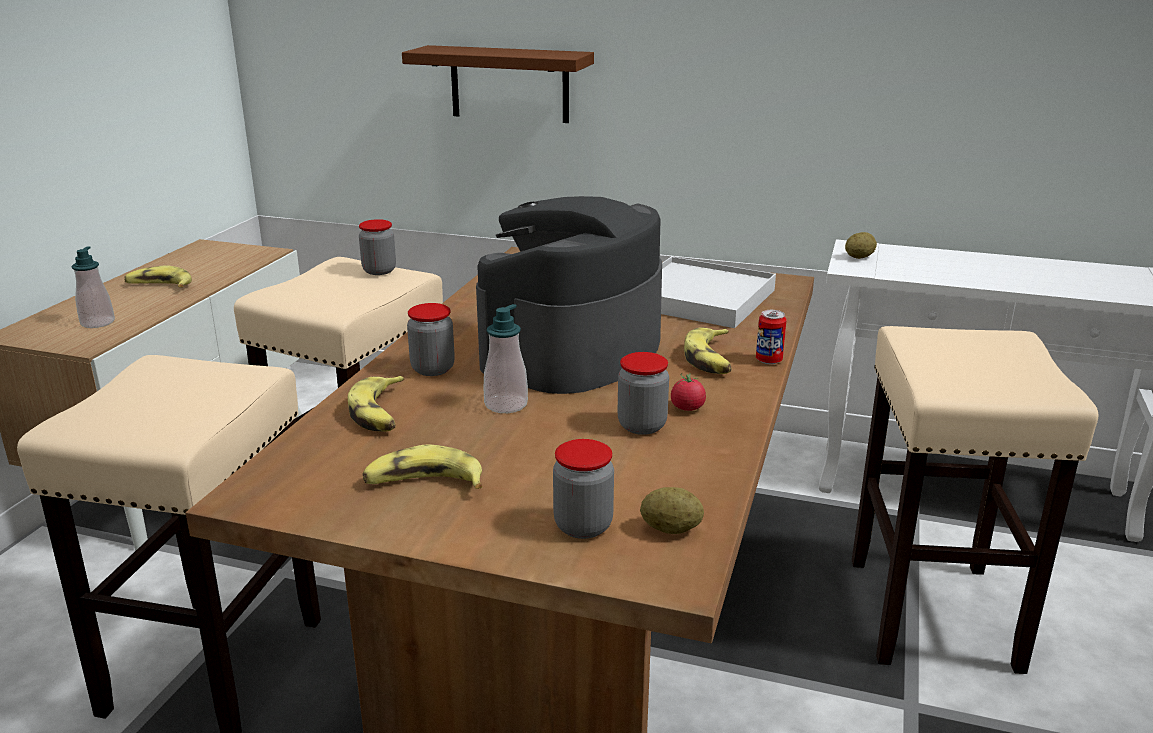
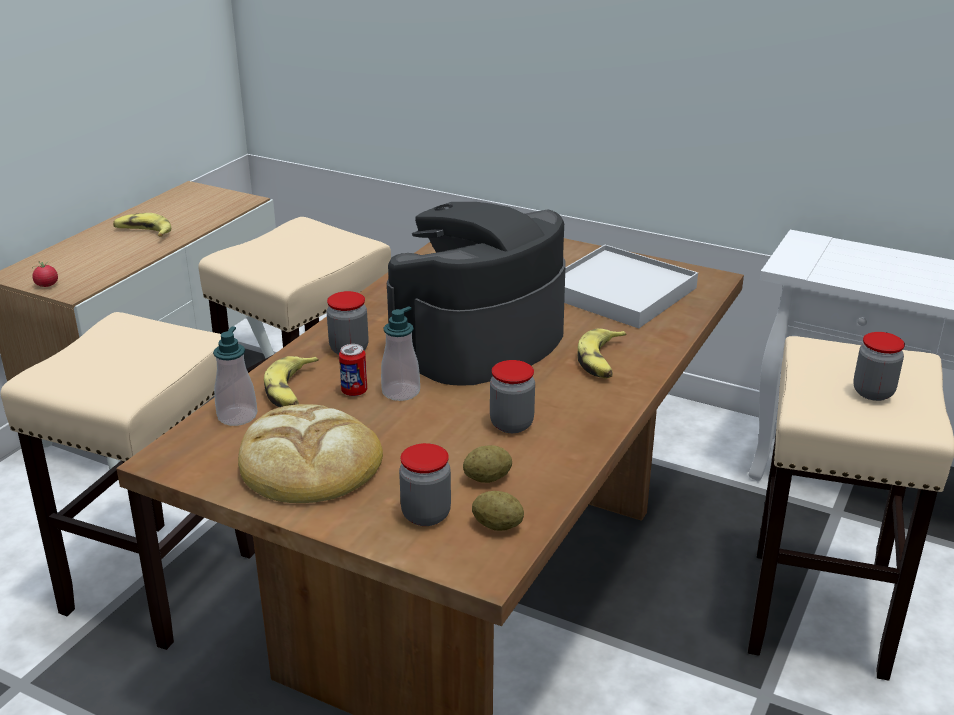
camera: 10 degrees right, 5 degrees up
(97, 323) = (84, 268): soap dispenser -> soap dispenser (237, 416)
(379, 271) = (334, 236): jar -> jar (873, 392)
(424, 484) = (309, 462): banana -> bread
(509, 84) = (482, 49): brown shelf -> none
(687, 408) = (559, 410): tomato -> tomato (47, 285)
(768, 360) = (655, 367): can -> can (354, 391)
(859, 257) = (802, 253): potato -> potato (487, 478)

